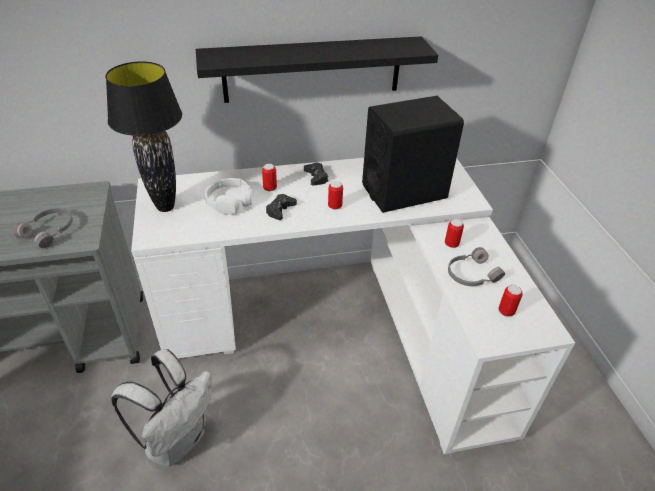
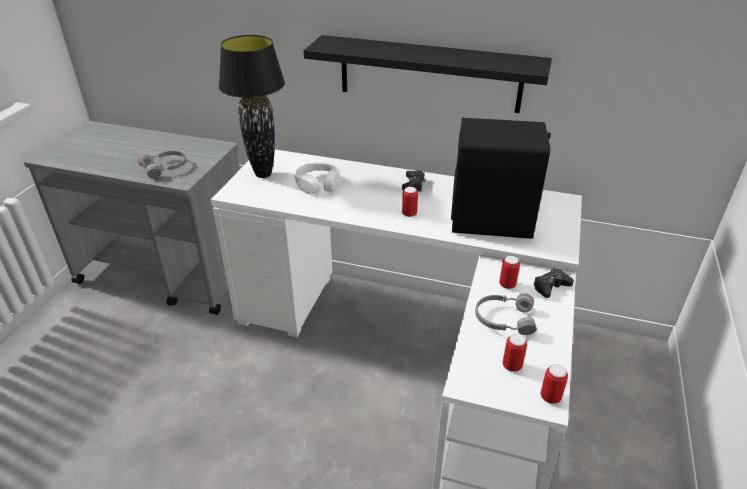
camera: 30 degrees right, 5 degrees down
(177, 439) = (205, 387): white backpack -> none
(270, 188) = (362, 183): can -> can (550, 397)
(280, 210) = (356, 203): black game controller -> black game controller (551, 286)

